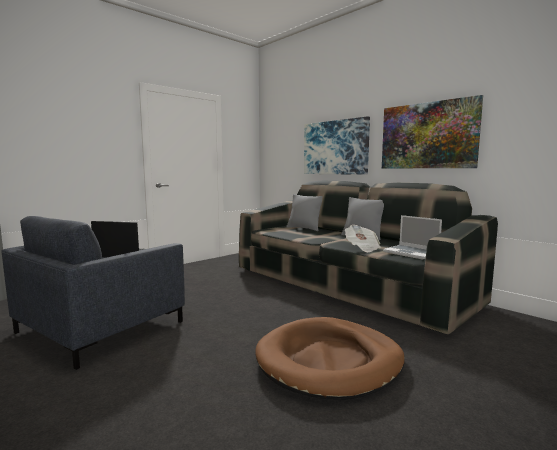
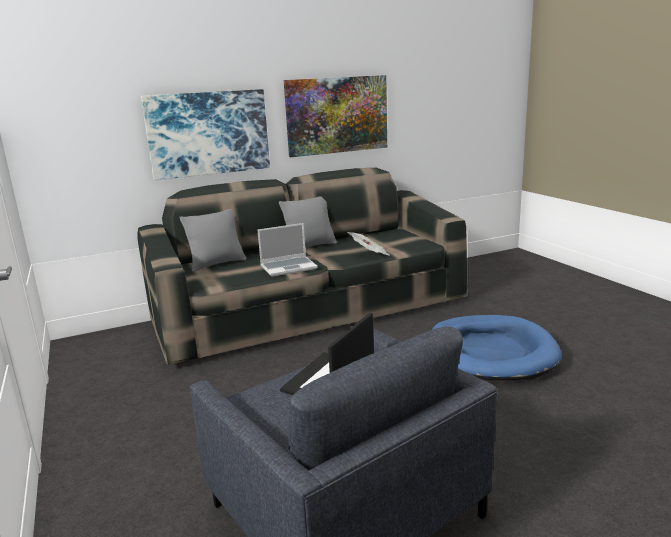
camera: 70 degrees left, 10 degrees up
(329, 361) = (491, 352): brown dog bed -> blue dog bed
(412, 253) = (405, 242): laptop -> laptop (289, 267)

